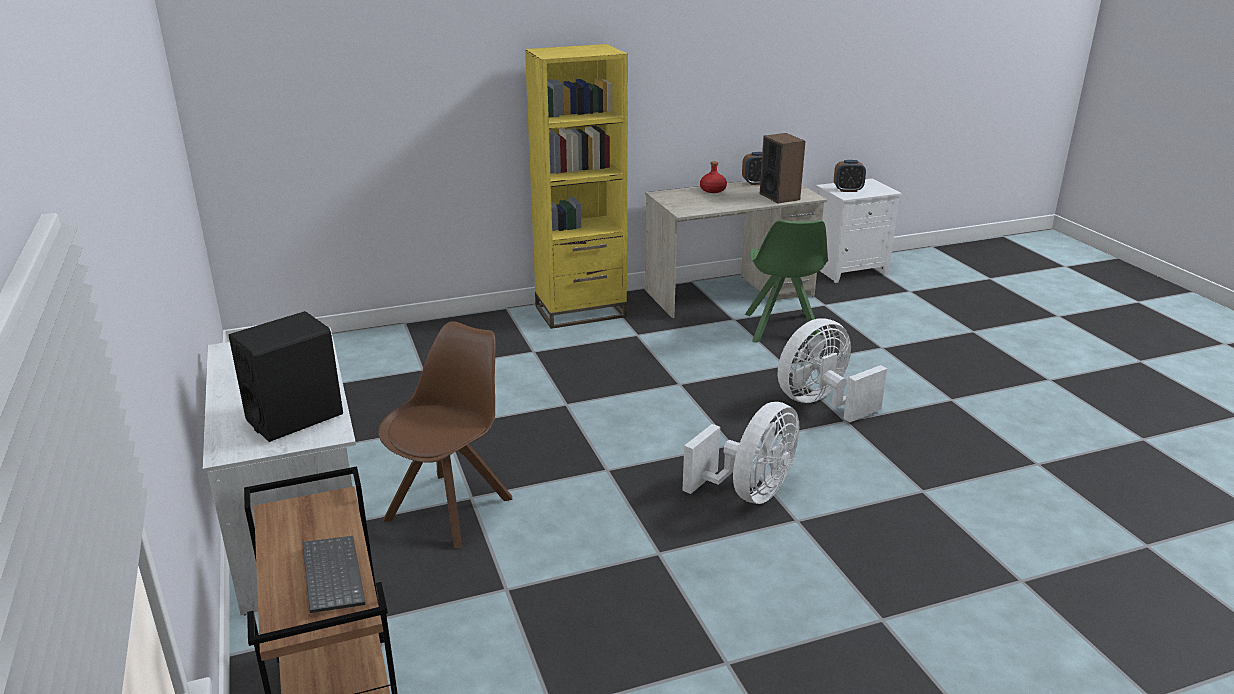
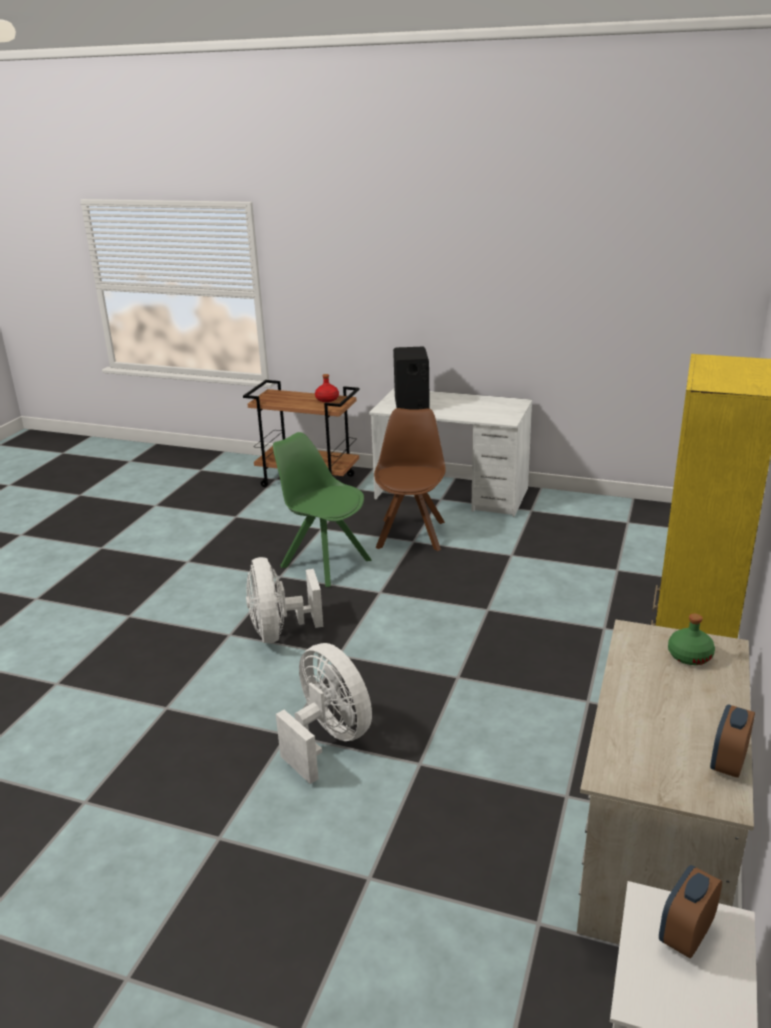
camera: 130 degrees right, 0 degrees up
(330, 575) = (287, 401): keyboard -> none
(451, 507) = (411, 533): brown chair -> brown chair turned 150 degrees counterclockwise
(685, 199) = (689, 656): none -> green bottle
(713, 190) = (716, 698): red bottle -> red bottle (327, 399)
(779, 196) = (632, 744): speaker -> none
(782, 329) = (502, 821): green chair -> green chair (324, 562)
(821, 403) = (328, 739): white fan -> white fan turned 45 degrees counterclockwise

